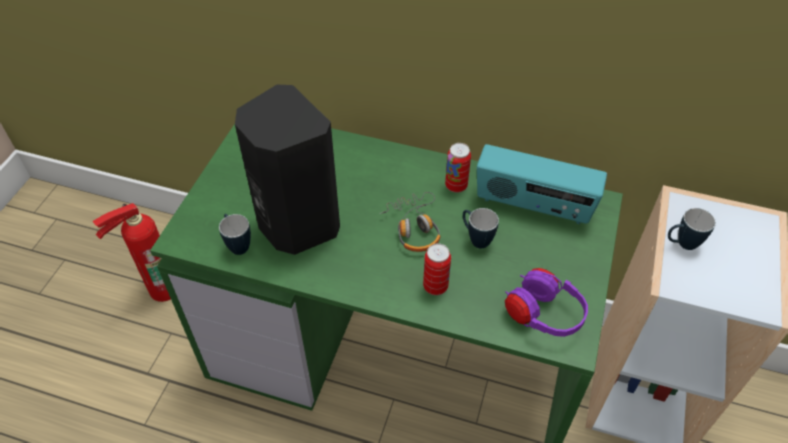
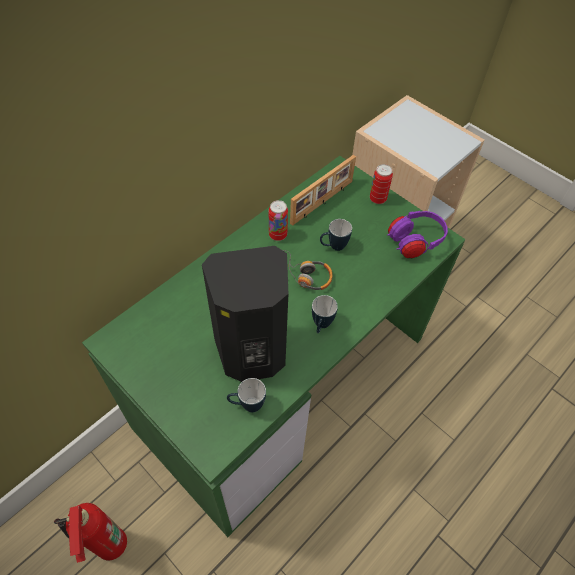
camera: 65 degrees left, 5 degrees up
(435, 286) = (362, 288): can -> can (377, 199)
(533, 205) = (322, 202): radio -> picture frame
(681, 244) = (406, 148): mug -> mug (321, 326)

